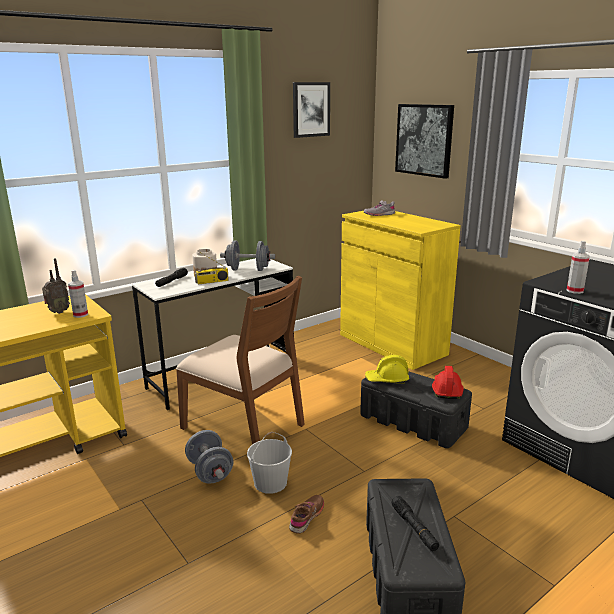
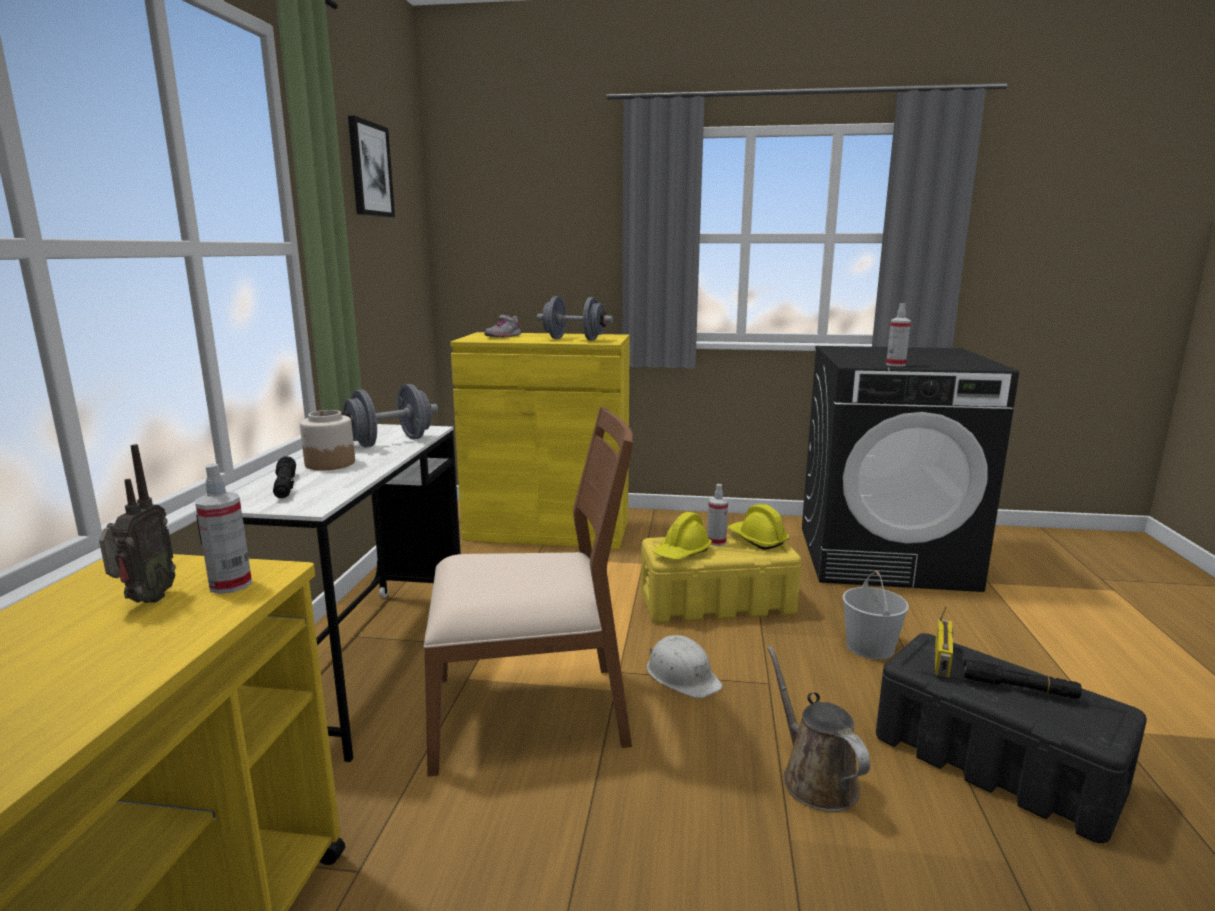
camera: 45 degrees left, 5 degrees down
(210, 472) = (595, 809): grey dumbbell -> grey dumbbell (574, 339)
(212, 282) = (369, 469): radio -> radio (943, 660)
(270, 482) = (699, 765): white bucket -> white bucket (869, 646)
(307, 517) = (815, 778): brown shoe -> brown watering can
(330, 445) = (682, 675): none -> white hard hat
(413, 422) = (718, 603): black storage box -> yellow storage box
(419, 381) = (716, 542): none -> spray bottle
(424, 140) = (530, 227): picture -> none
(446, 390) = (757, 539): red hard hat -> yellow hard hat

